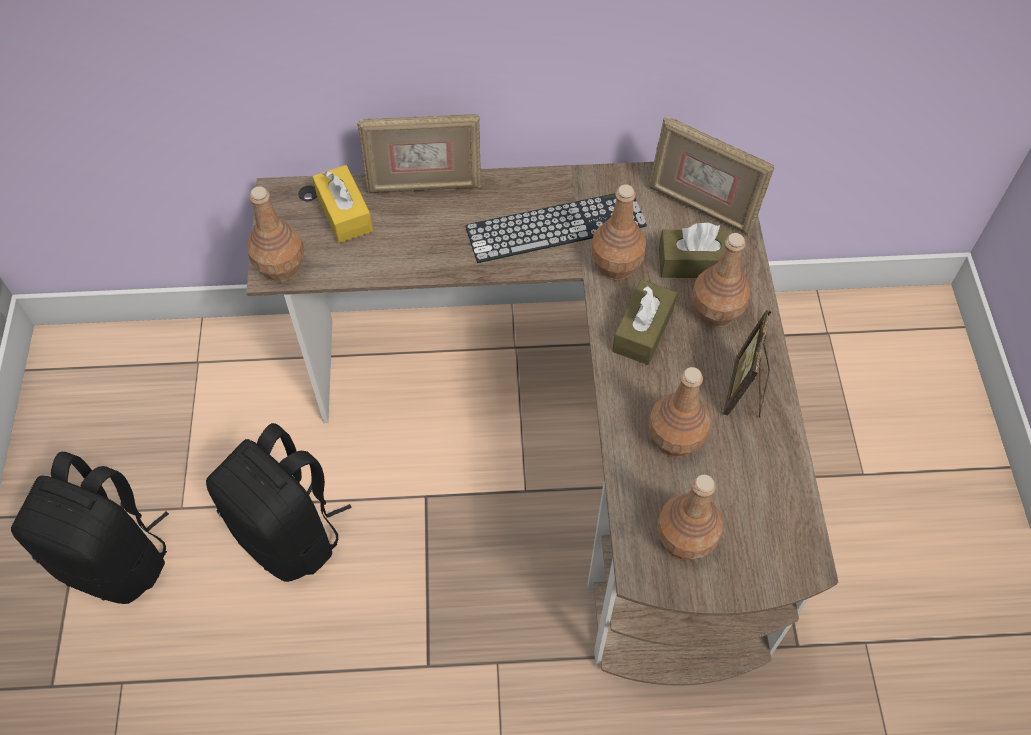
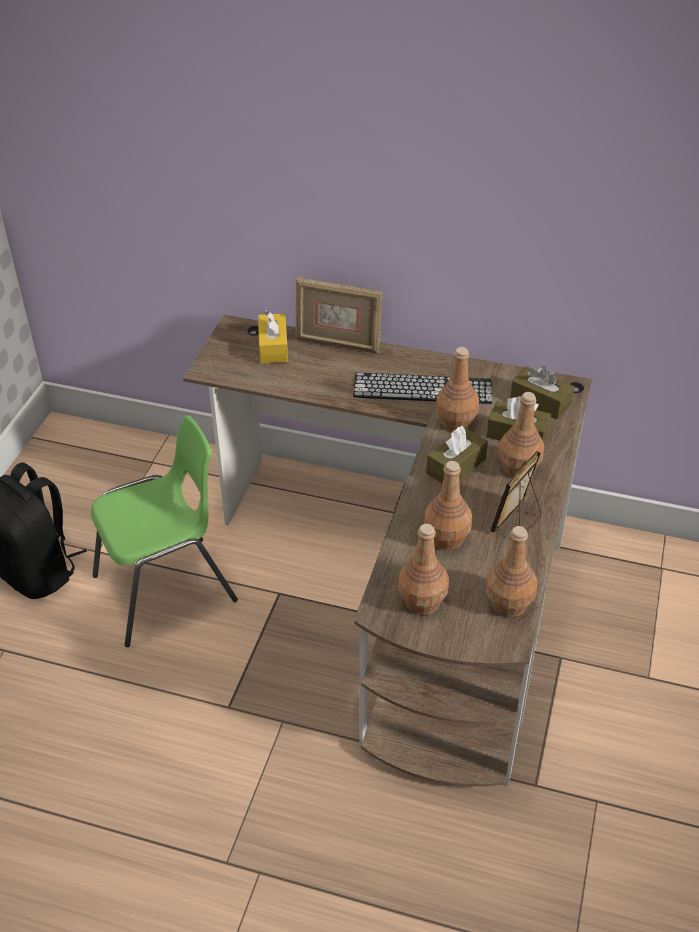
camera: 20 degrees right, 15 degrees down
(282, 267) = (214, 369): brown bottle -> brown bottle (509, 604)
(290, 534) = (167, 589): black backpack -> green chair
(701, 207) = (540, 401): picture frame -> brown tissue box

